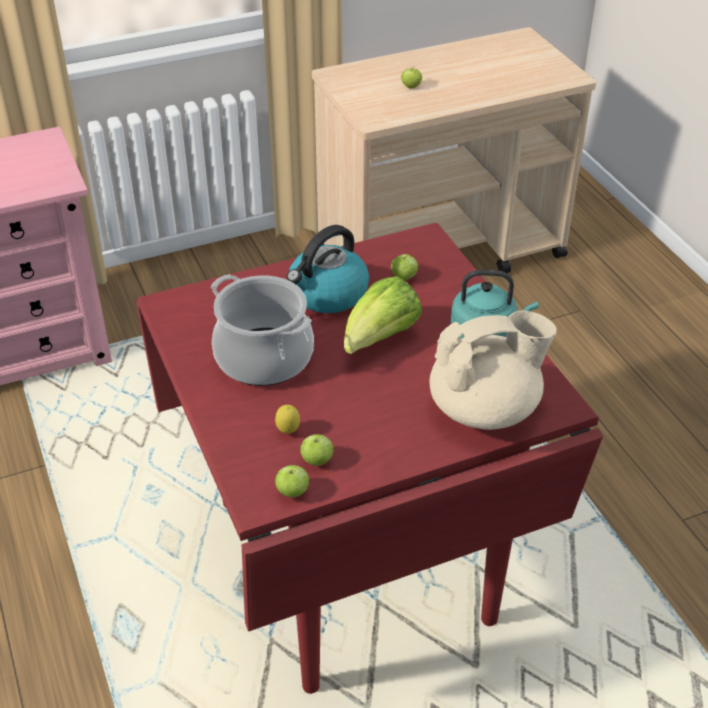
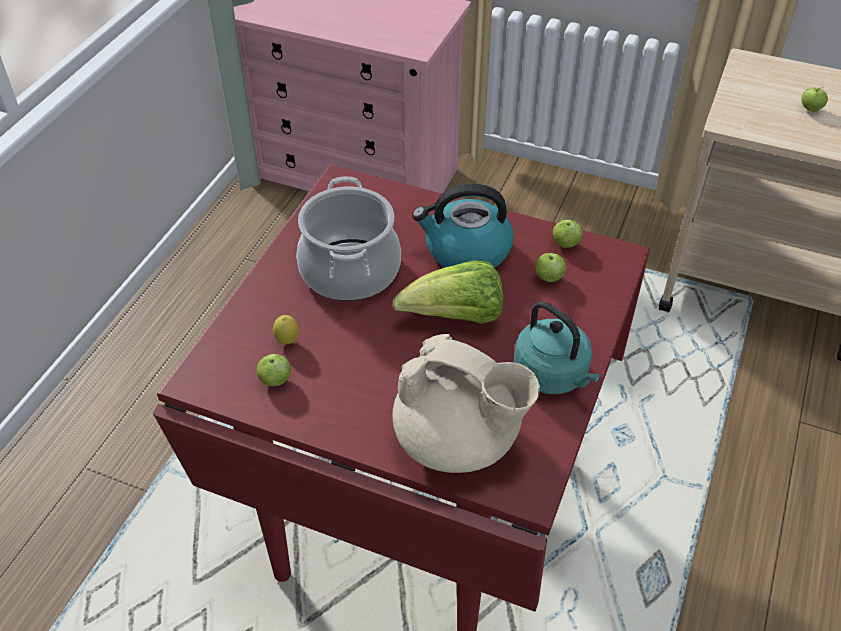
camera: 45 degrees right, 5 degrees up
(292, 492) = (227, 391): apple -> apple (566, 244)

